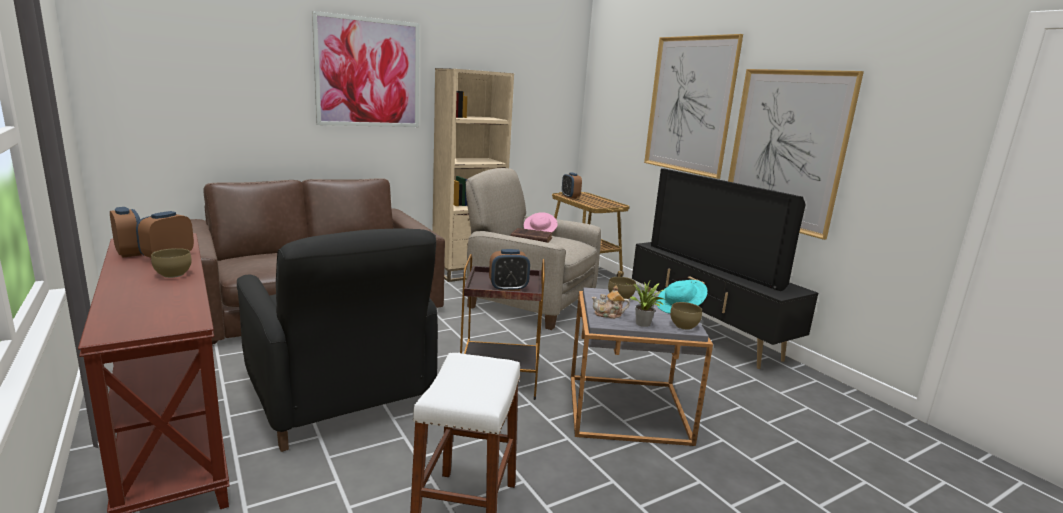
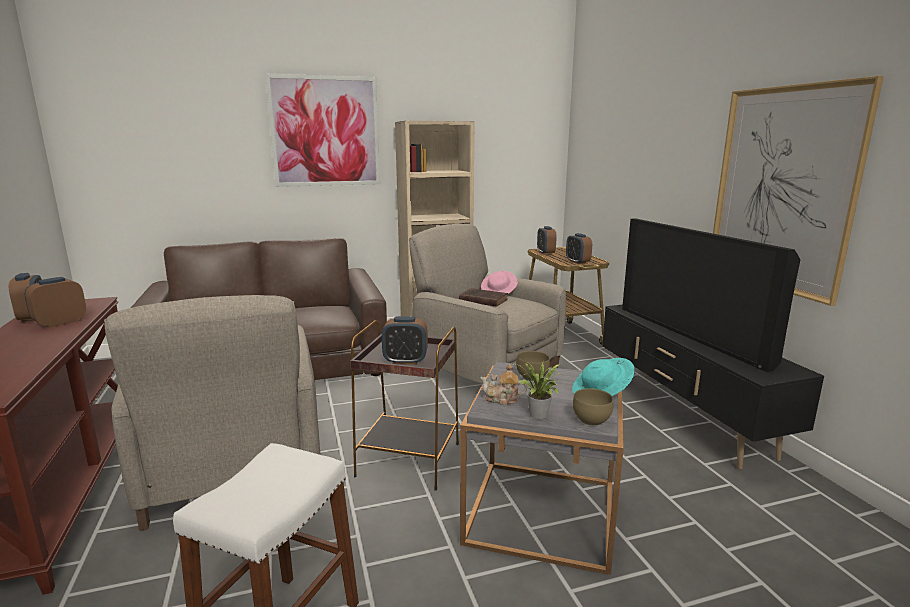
camera: 15 degrees right, 0 degrees up
(174, 275) = (43, 342): brown bowl -> none
(340, 396) = (233, 470): black armchair -> beige armchair
(603, 205) = (577, 262): none -> alarm clock
(690, 105) = (671, 142): picture -> none

